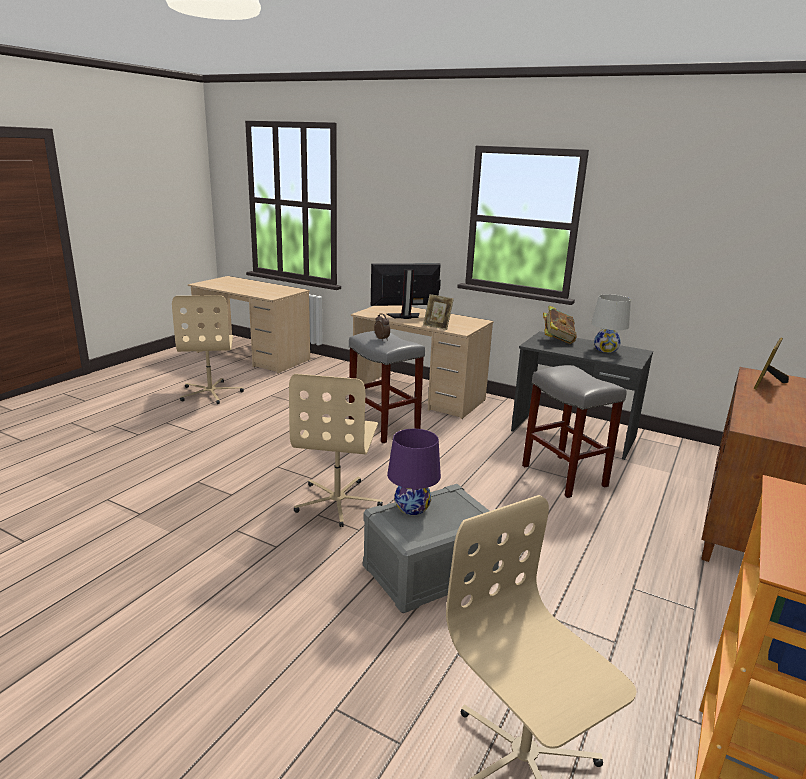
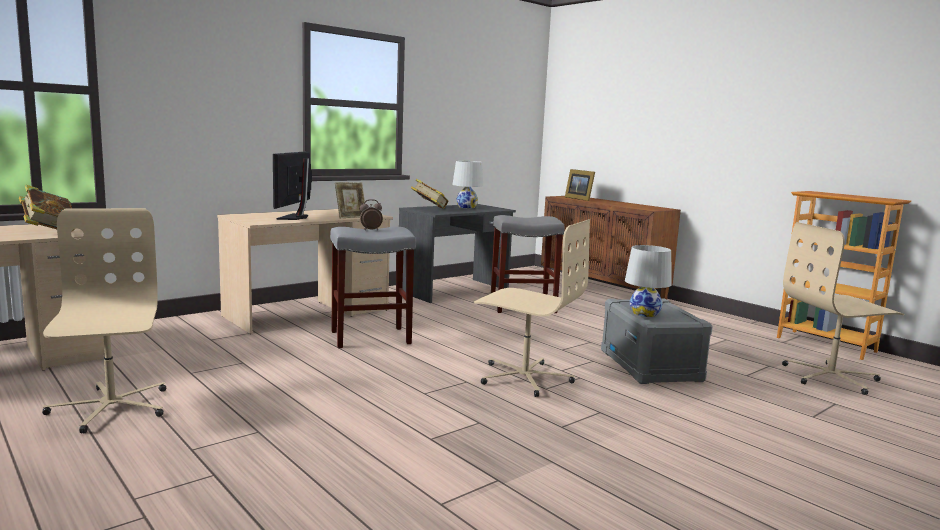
camera: 70 degrees left, 10 degrees down
(211, 393) = (110, 408): beige office chair -> beige office chair turned 120 degrees counterclockwise
(272, 292) = (49, 231): none -> book
(412, 507) = (644, 313): purple table lamp -> white table lamp

